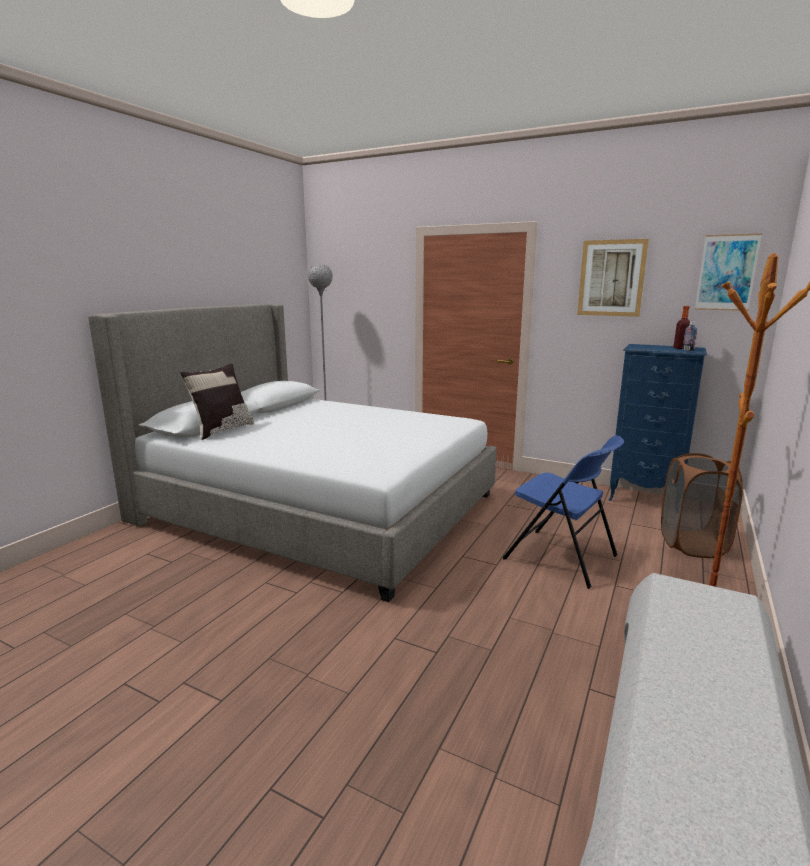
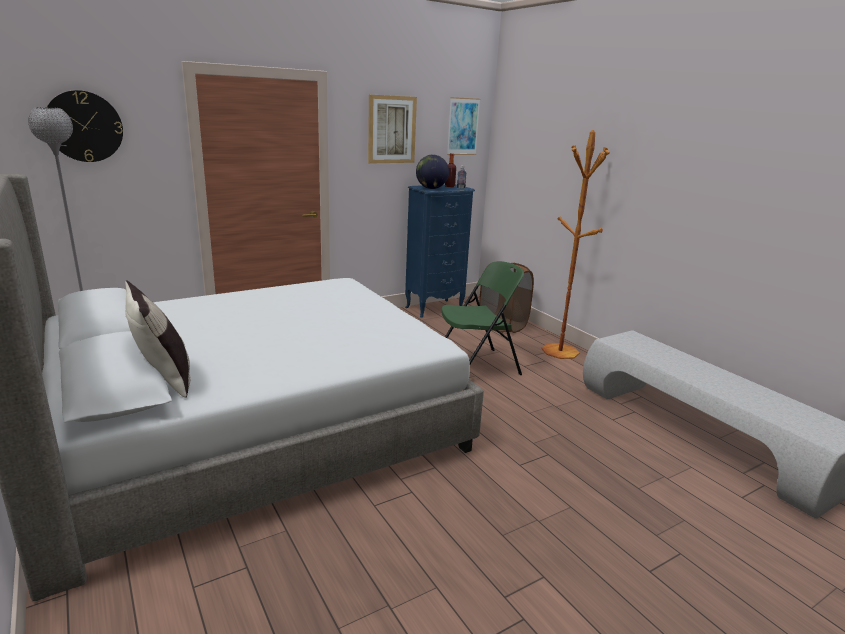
camera: 60 degrees left, 5 degrees up
(354, 279) = (84, 126): none -> wall clock
(560, 557) = (476, 366): blue chair -> green chair
(642, 347) = (431, 188): none -> globe

